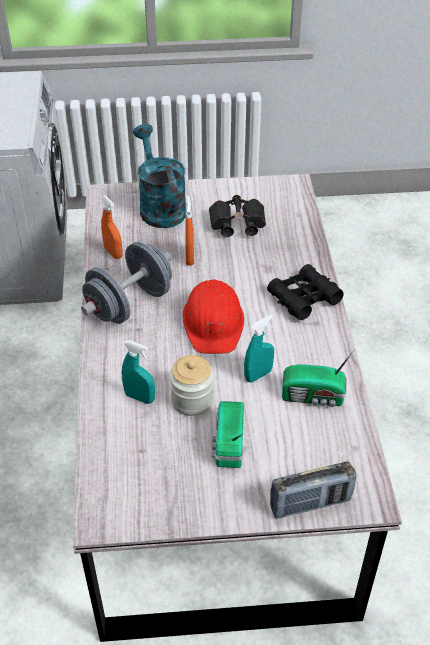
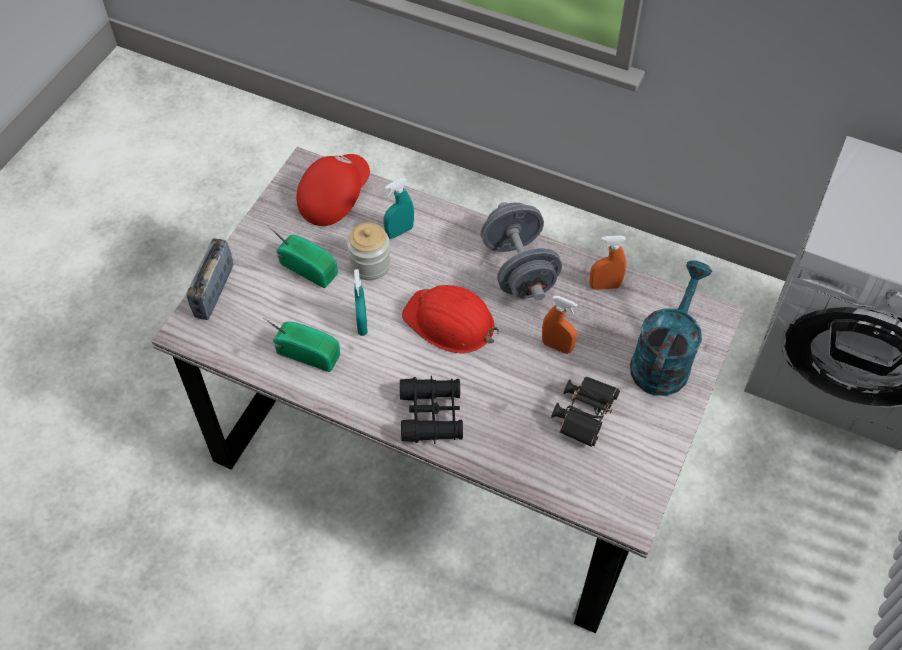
camera: 120 degrees right, 10 degrees up
(128, 470) = (333, 197): none -> red cap
(159, 206) = (663, 358): turquoise watering can -> turquoise watering can turned 75 degrees counterclockwise
(314, 397) = (307, 352): radio -> radio turned 75 degrees clockwise

